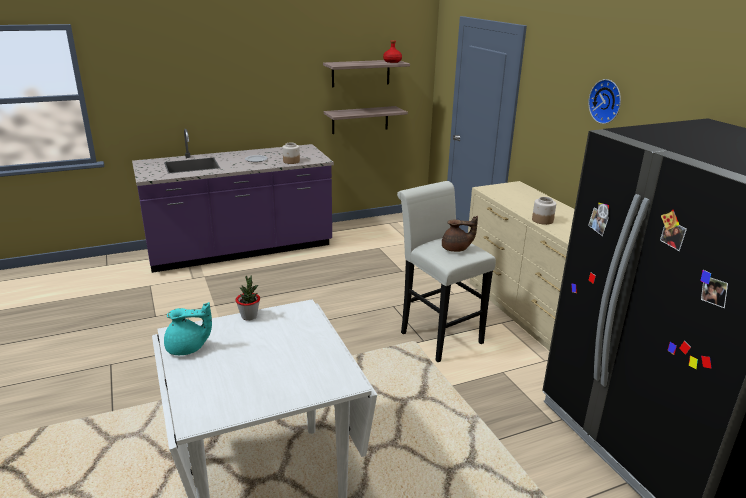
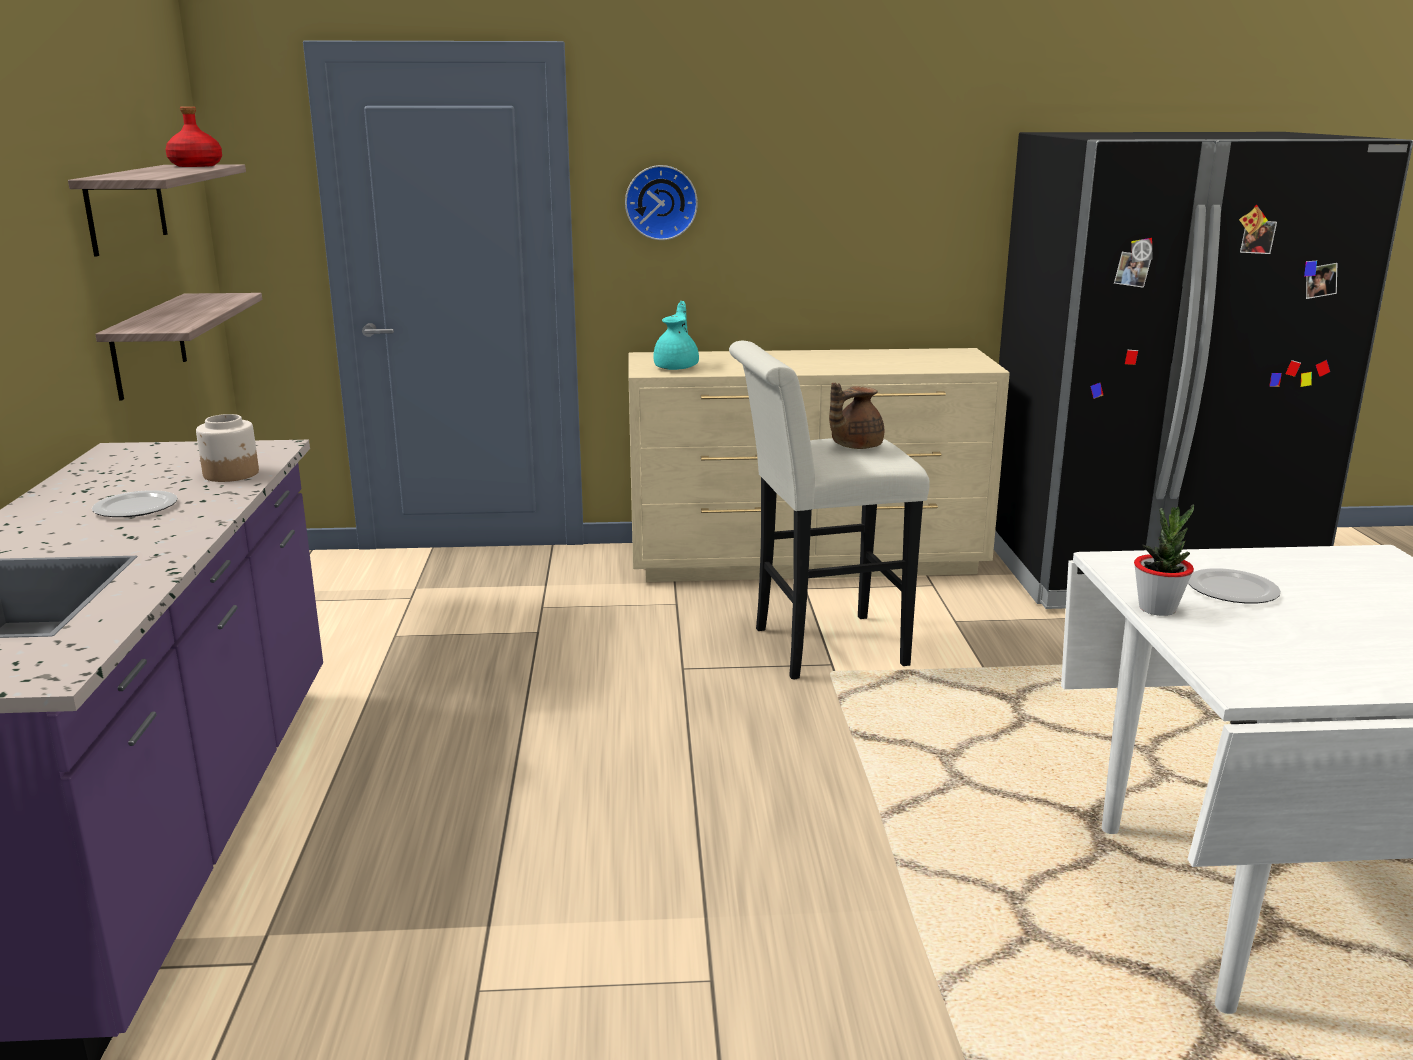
camera: 70 degrees left, 5 degrees down
(187, 348) = (1314, 675): turquoise teapot -> turquoise teapot (677, 367)
(277, 335) = (1233, 590): none -> plate
(456, 249) = (854, 446): brown teapot -> brown teapot turned 150 degrees counterclockwise
(542, 220) = (830, 369): jar -> none
(607, 101) = (819, 149): wall clock -> wall clock (661, 202)

